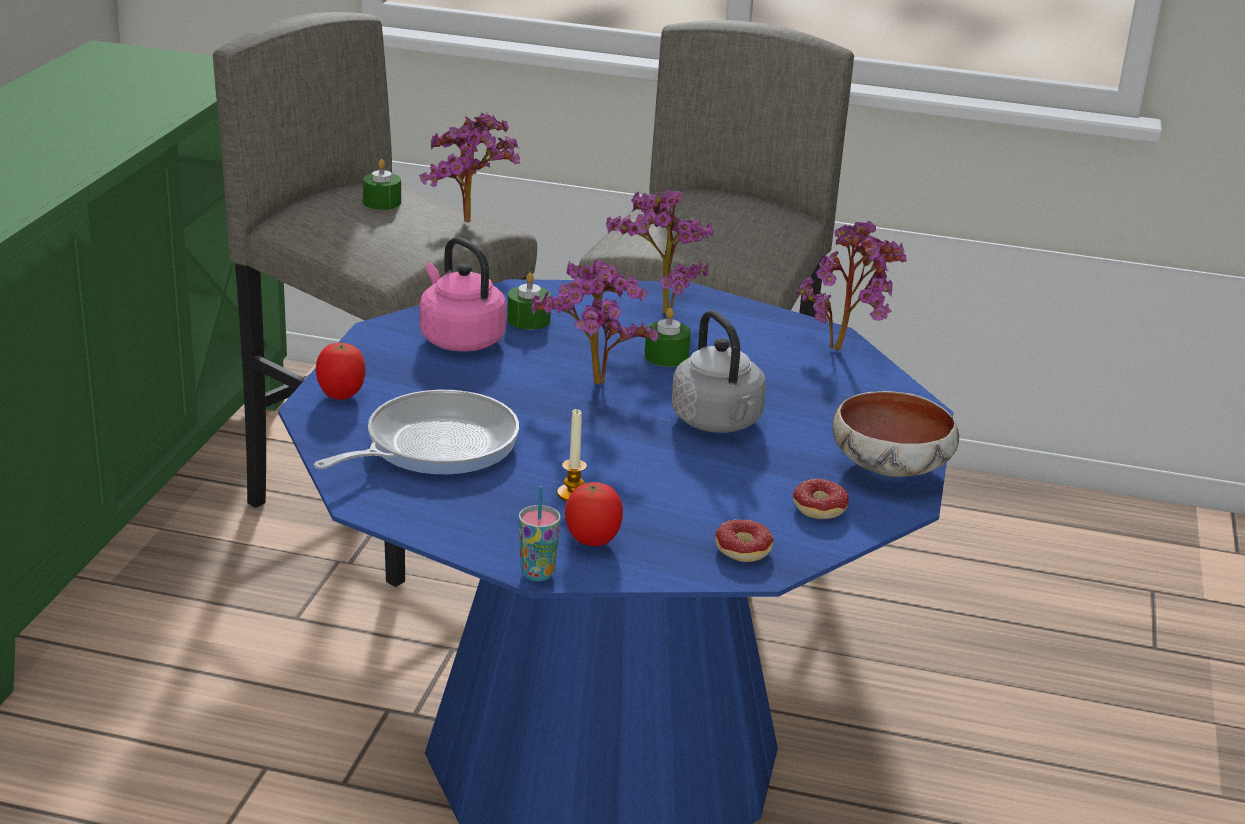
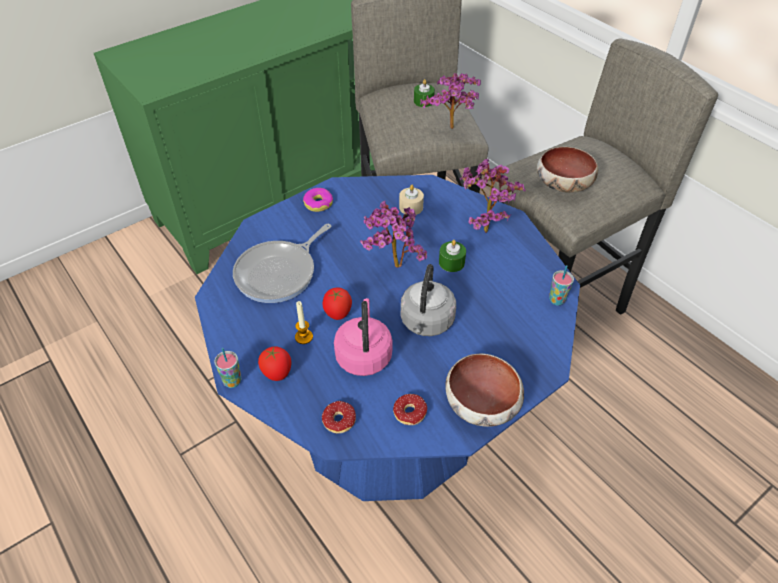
camera: 40 degrees right, 20 degrees up
(341, 396) = (276, 222): tomato -> tomato (337, 315)
(379, 356) = (318, 203): none -> donut
(434, 445) = (279, 273): frying pan -> frying pan turned 135 degrees clockwise
(459, 339) = (365, 207): pink kettle -> pink kettle (364, 354)
(528, 320) = (411, 207): green candle -> beige candle
(705, 240) = (562, 185): none -> bowl
(845, 349) = (557, 300): potted plant -> cup

